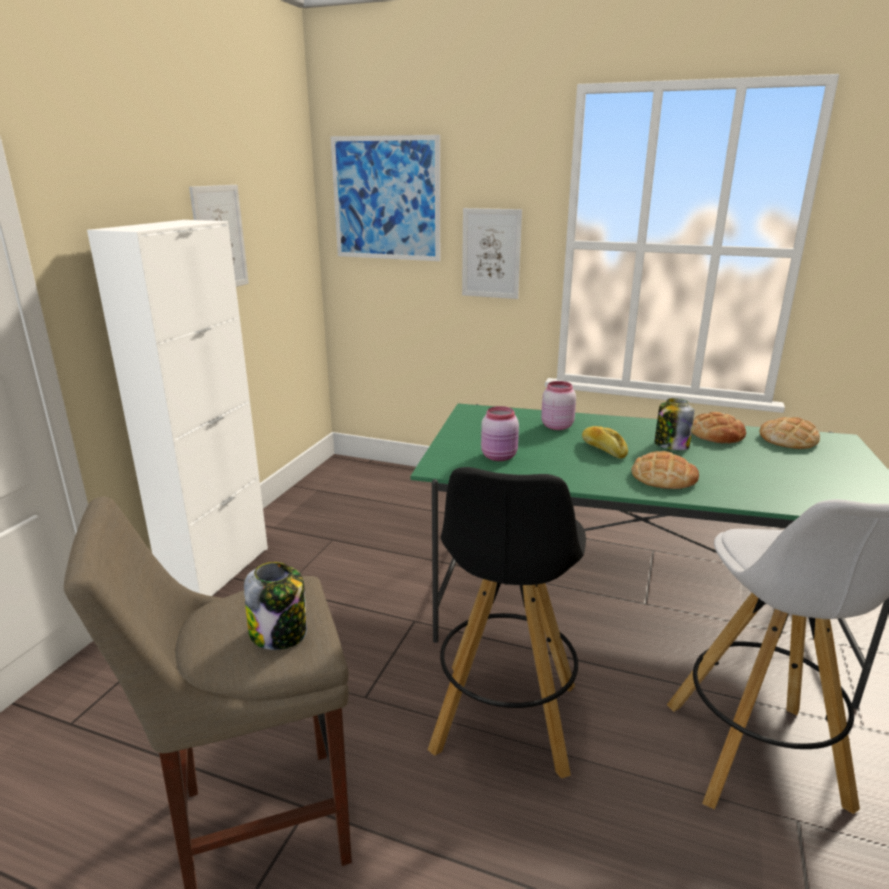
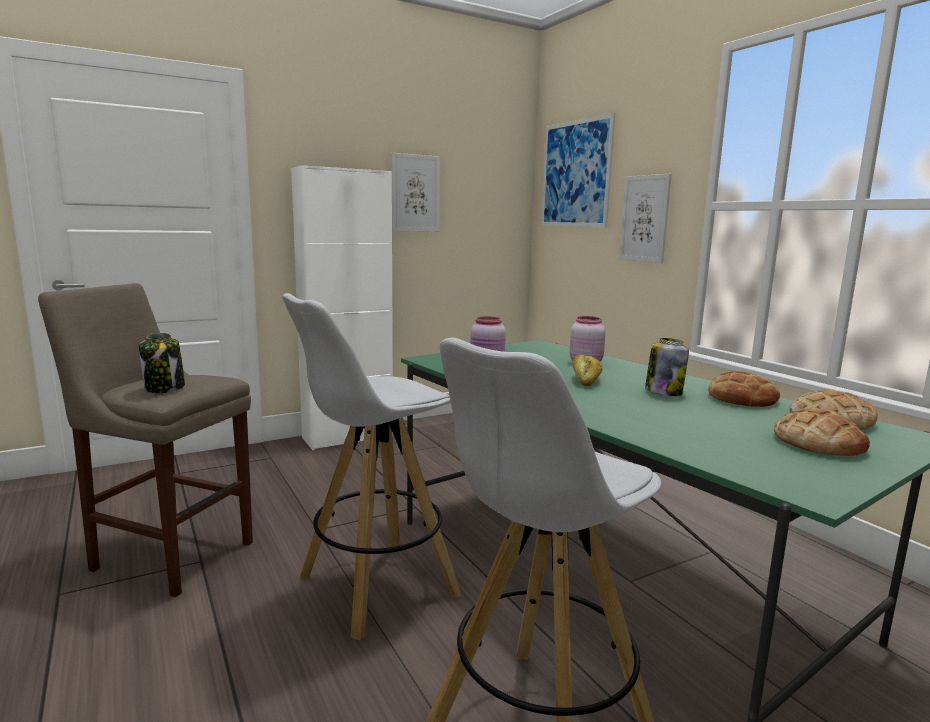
camera: 40 degrees right, 10 degrees down
(505, 720) = (375, 587): black stool -> white stool
(663, 477) = (591, 403): bread -> bread (819, 443)

